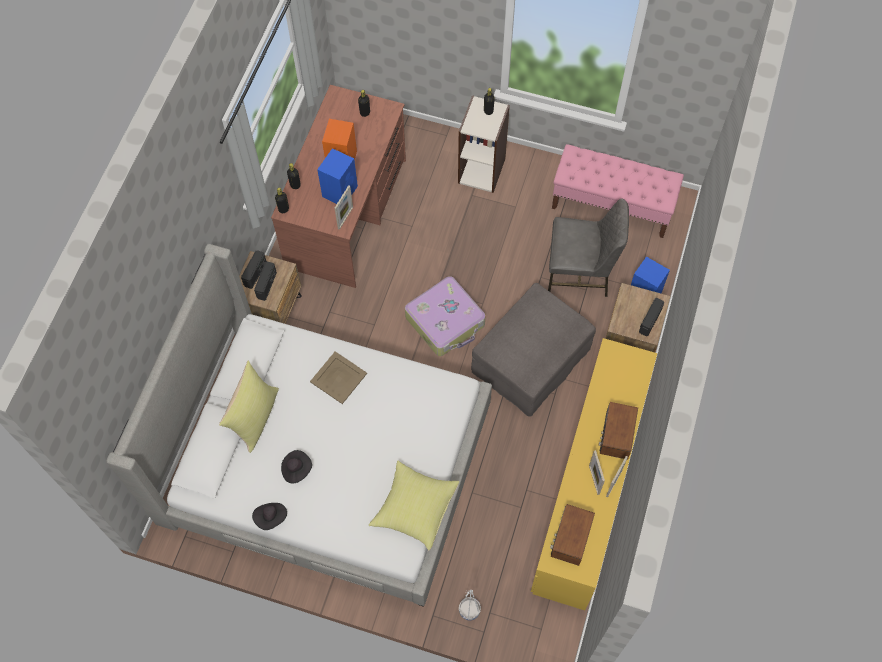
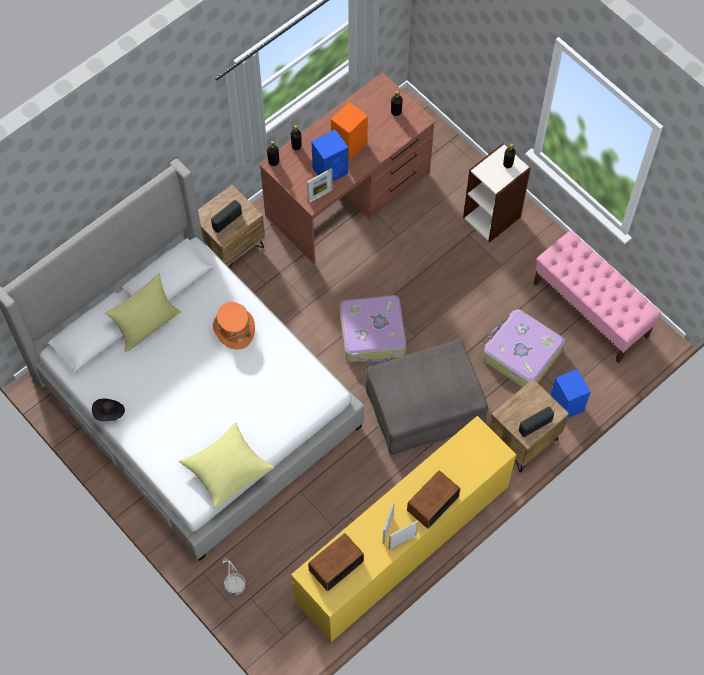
camera: 30 degrees right, 0 degrees up
(255, 274) = (224, 206): radio -> none
(296, 469) = (153, 385): black hat -> none
(338, 377) = (234, 329): beige tray -> orange hat
(580, 272) = (521, 354): grey chair -> suitcase

